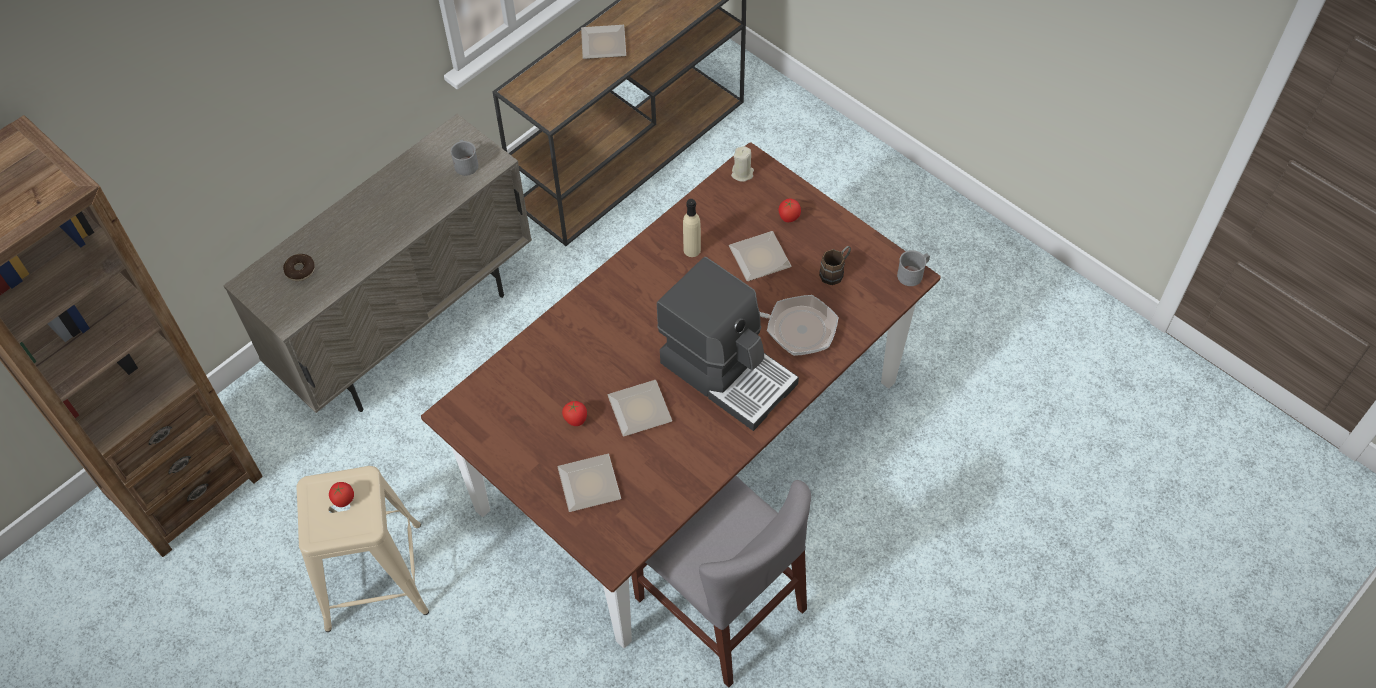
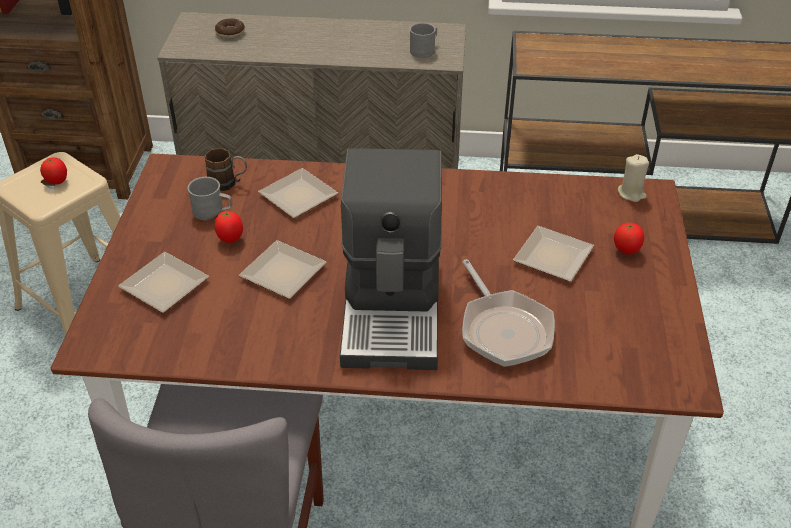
camera: 50 degrees right, 15 degrees down
(605, 43) = (644, 54): plate -> plate (301, 196)
(692, 250) = (503, 209): beige bottle -> none
(835, 272) = (610, 320): brown mug -> brown mug (228, 183)
(913, 274) = (692, 385): grey mug -> grey mug (213, 212)

